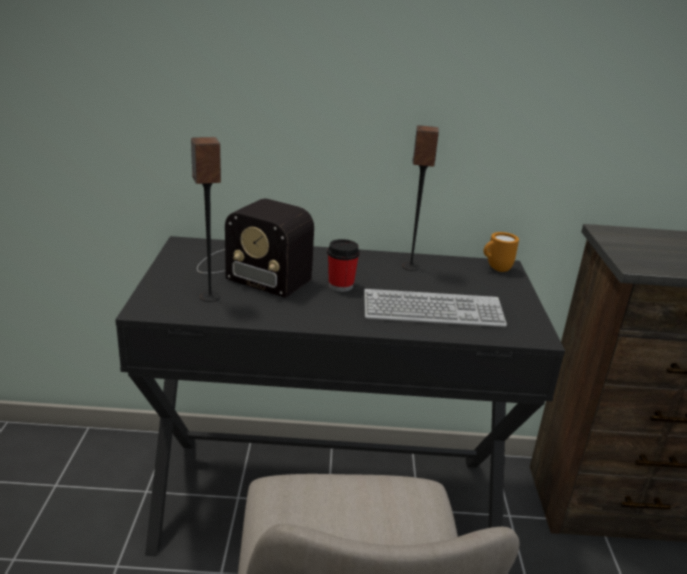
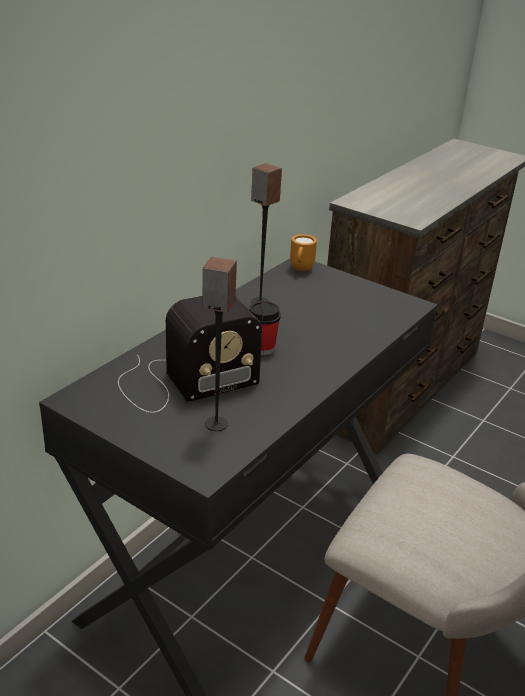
camera: 55 degrees left, 5 degrees up
(433, 311) = (343, 326): keyboard -> none

